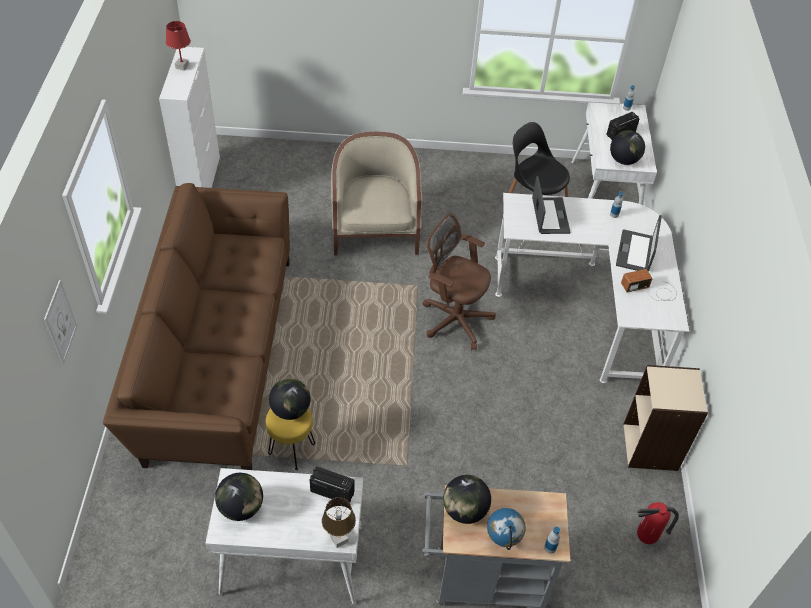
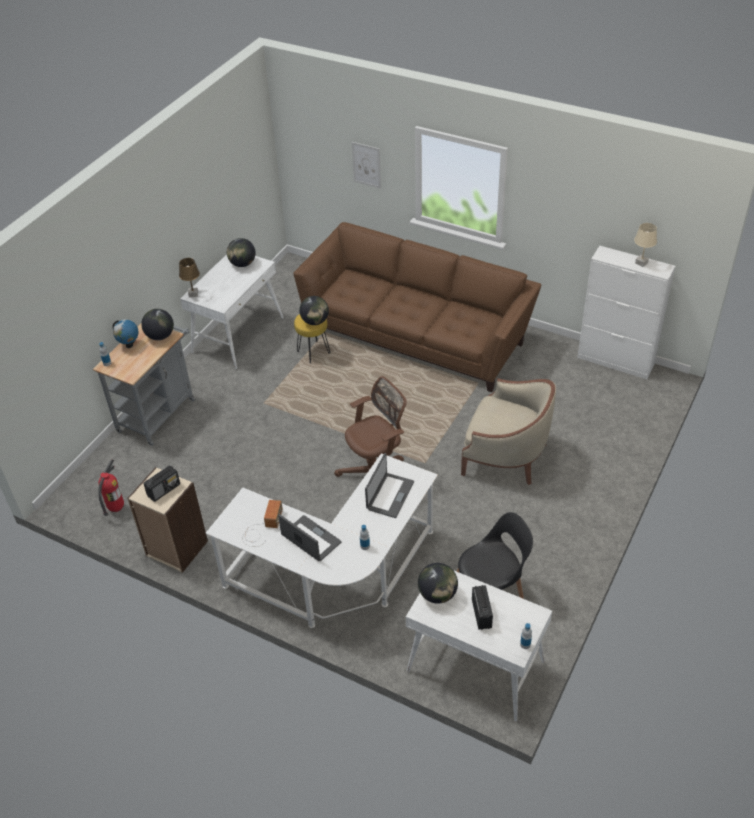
camera: 120 degrees right, 5 degrees down
(182, 66) = (641, 263): red table lamp -> beige table lamp
(332, 492) = (224, 298): radio -> radio (164, 490)
(549, 216) = (389, 495): laptop -> laptop turned 90 degrees counterclockwise

